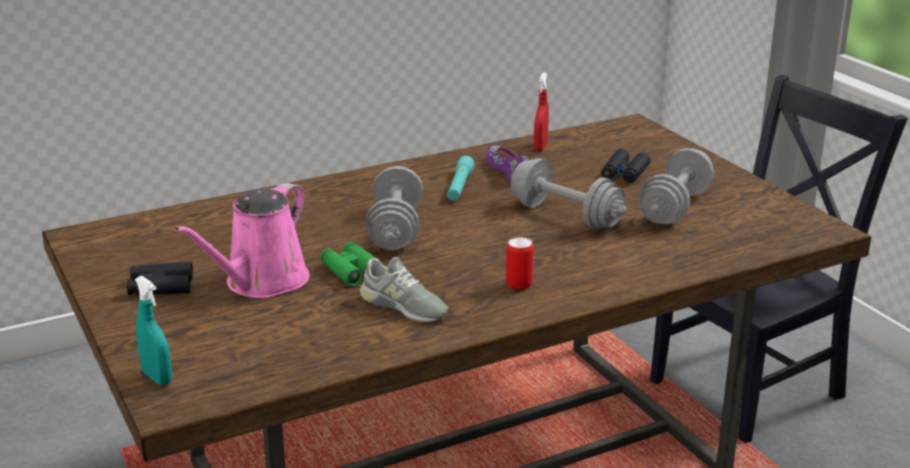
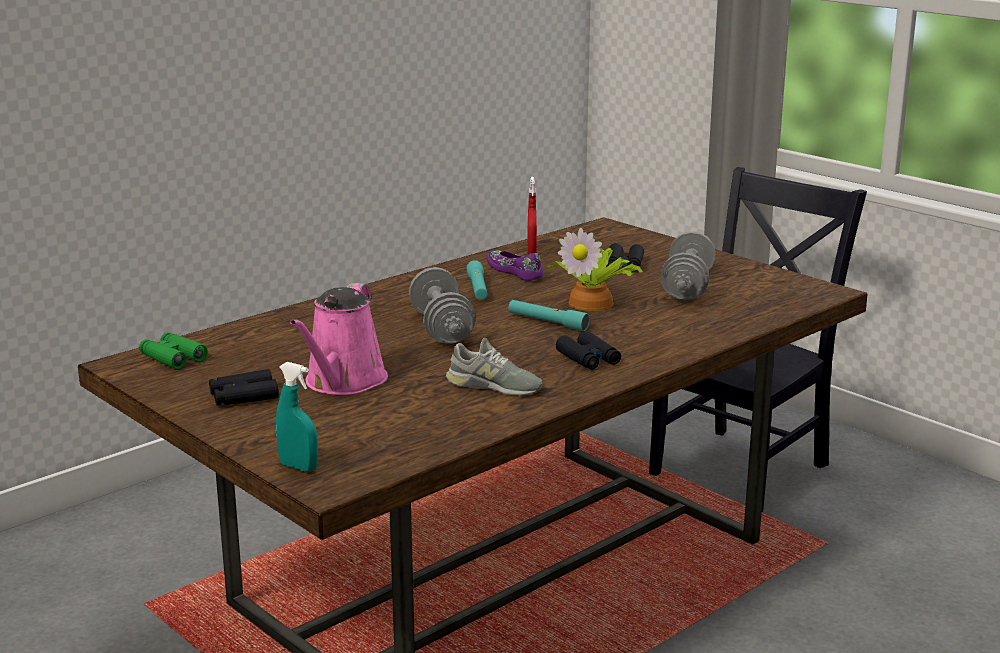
camera: 15 degrees left, 5 degrees down
(352, 271) = (424, 364): green binoculars -> green binoculars (173, 358)
(504, 234) = (547, 322): none -> turquoise flashlight
(519, 285) = (588, 359): can -> black binoculars
(566, 215) = (593, 302): grey dumbbell -> potted plant

